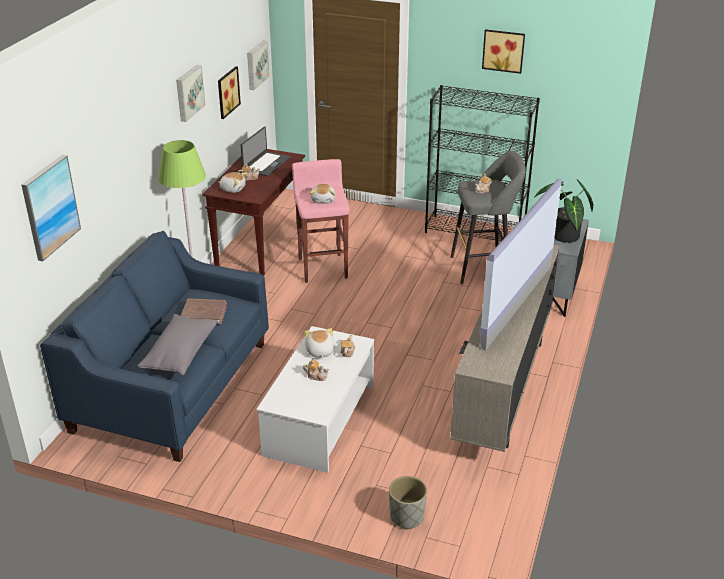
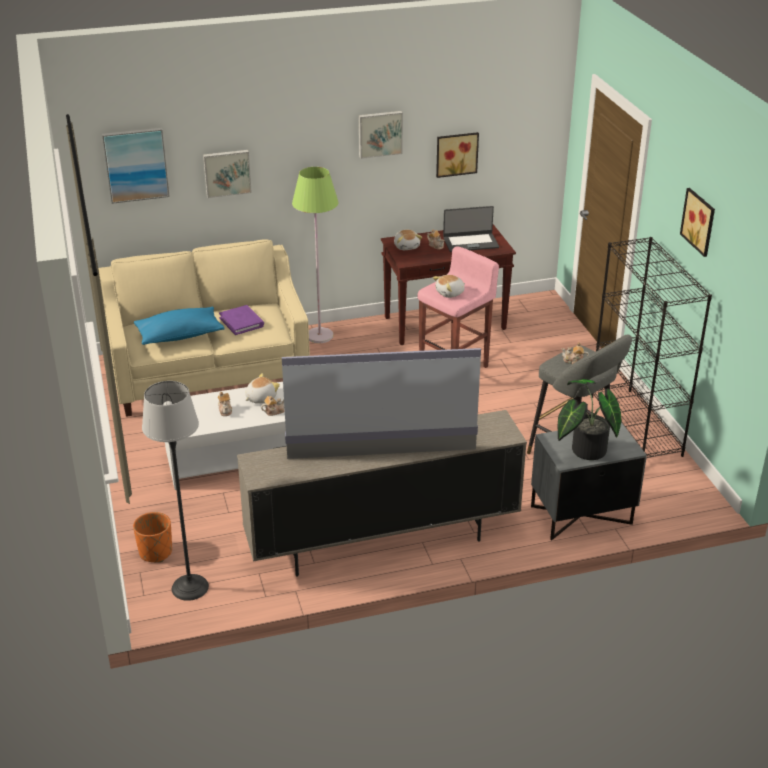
camera: 55 degrees right, 0 degrees up
(172, 386) = (208, 372): blue sofa -> beige sofa
(180, 354) = (180, 335): grey pillow -> blue pillow
(204, 313) = (242, 322): brown book -> purple book
(256, 64) = (527, 143): picture -> picture (227, 172)
(406, 517) = (155, 552): grey planter -> orange planter
(472, 513) = (189, 587): none -> floor lamp

